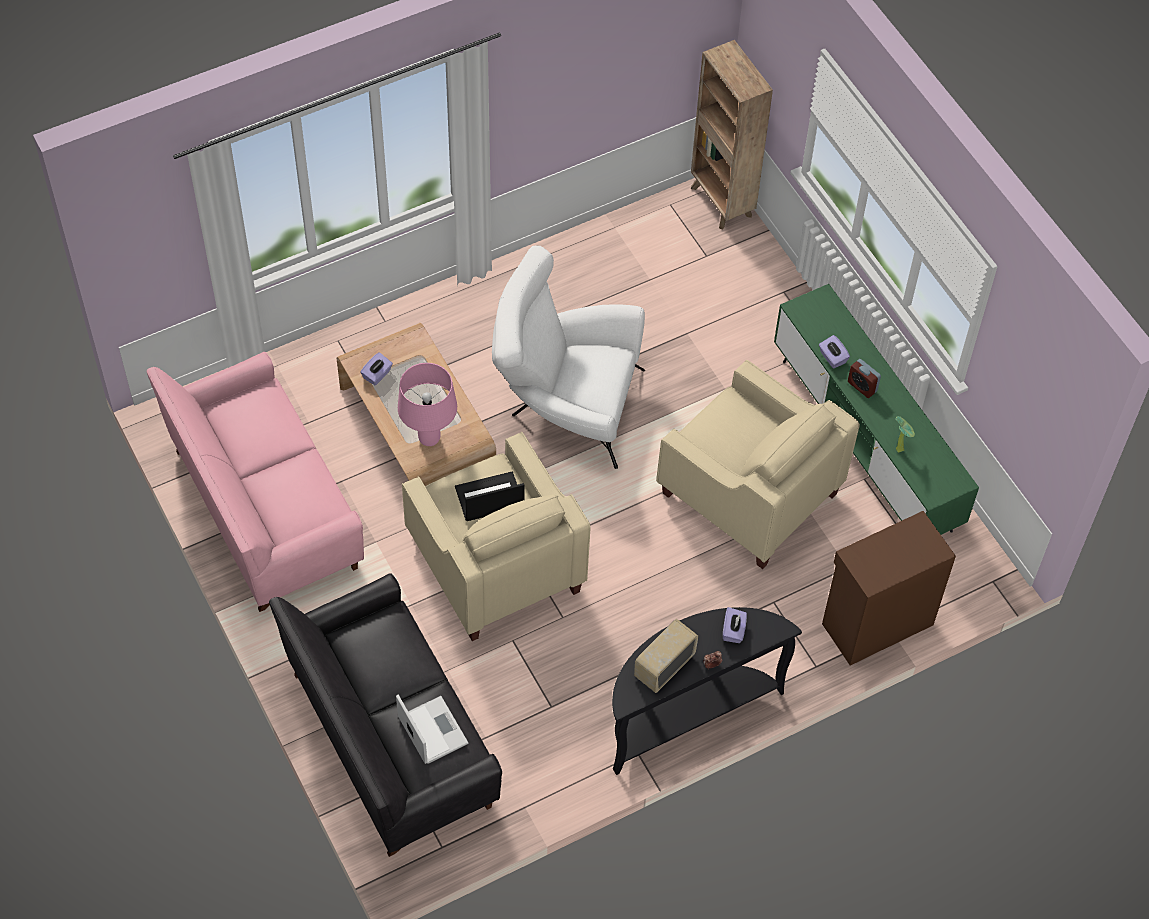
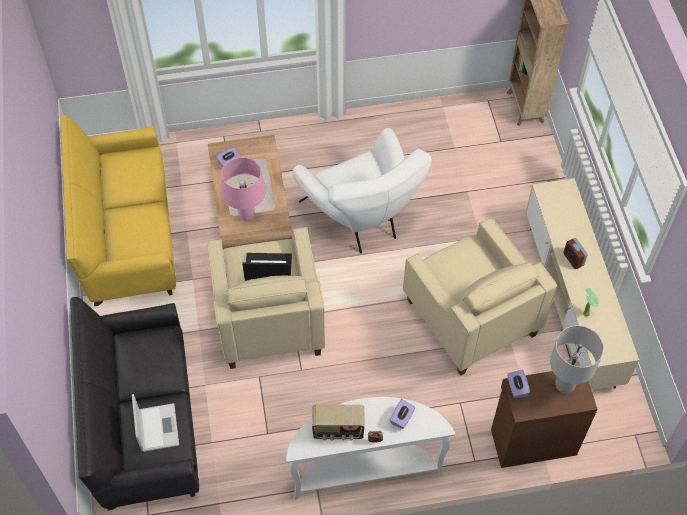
camera: 20 degrees right, 0 degrees up
(265, 509) = (128, 236): pink sofa -> yellow sofa
(565, 405) = (362, 219): white armchair -> white armchair turned 150 degrees counterclockwise
(664, 666) = (338, 430): radio -> radio turned 150 degrees counterclockwise
(687, 712) = (365, 468): black console table -> white console table
(832, 358) = (558, 232): purple tissue box -> purple tissue box (516, 388)
(864, 444) = (570, 304): green tv stand -> beige tv stand
(909, 538) = (565, 384): none -> grey table lamp

